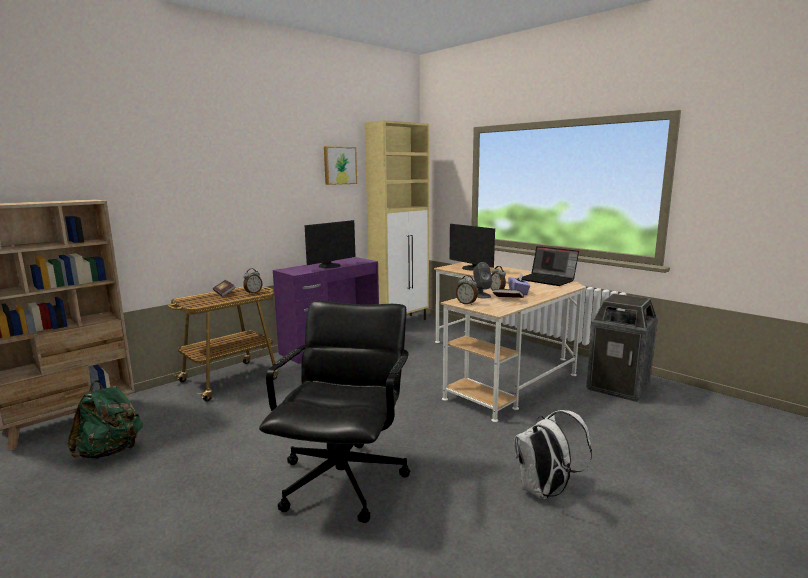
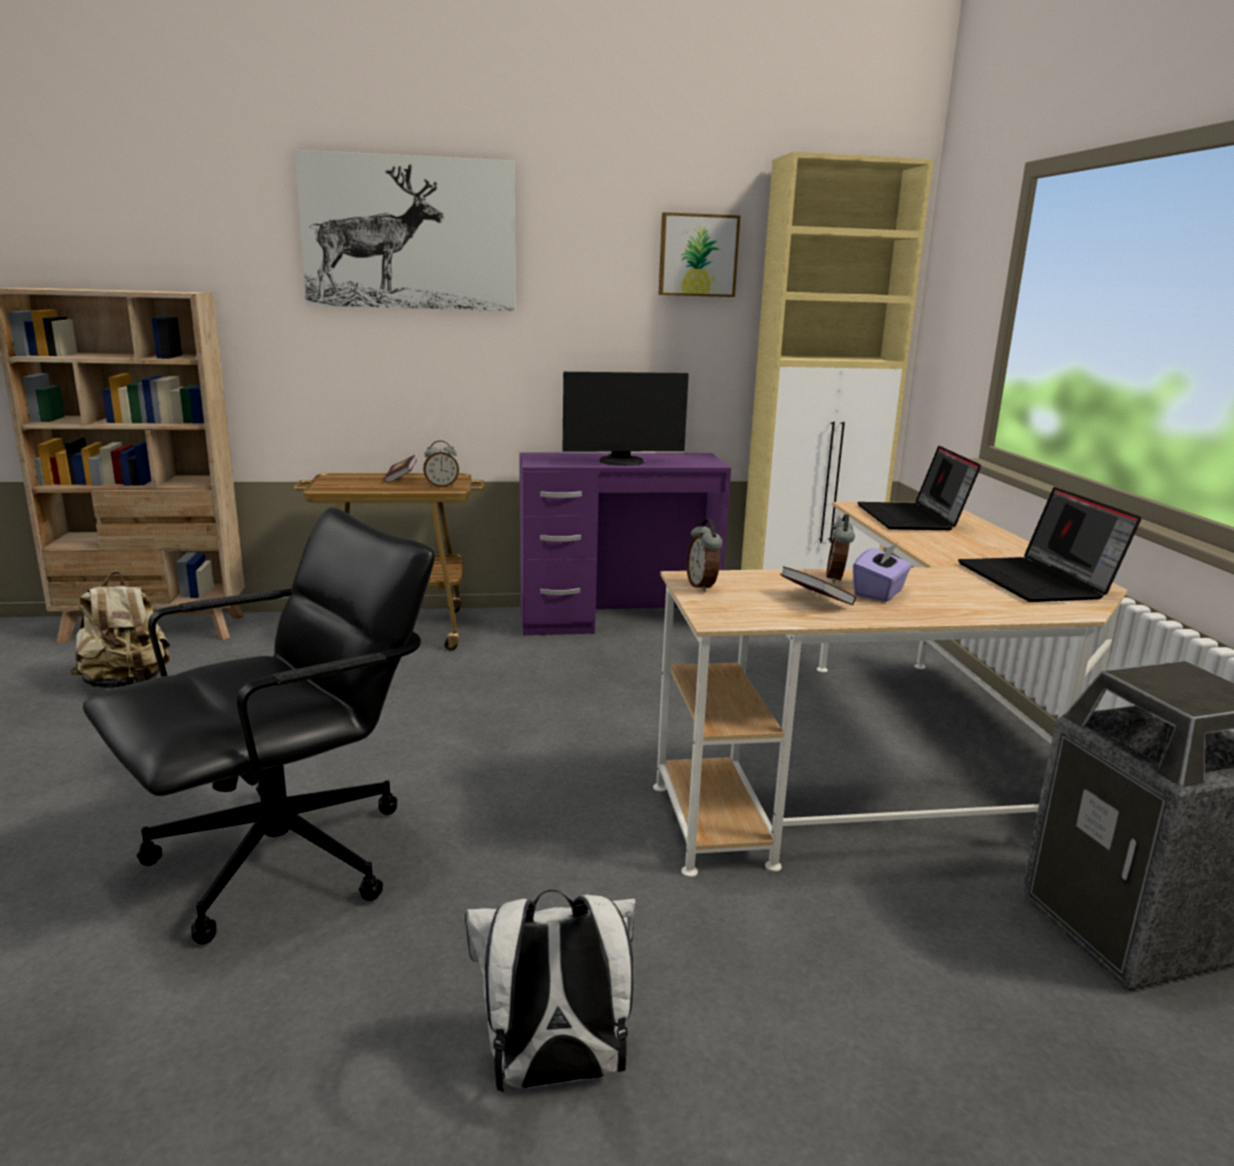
camera: 35 degrees right, 5 degrees up
(110, 452) = (127, 684): green backpack -> beige backpack
(207, 159) = (409, 233): none -> picture
(472, 268) = (913, 518): monitor -> laptop
(481, 295) = (779, 577): grey speaker -> none

